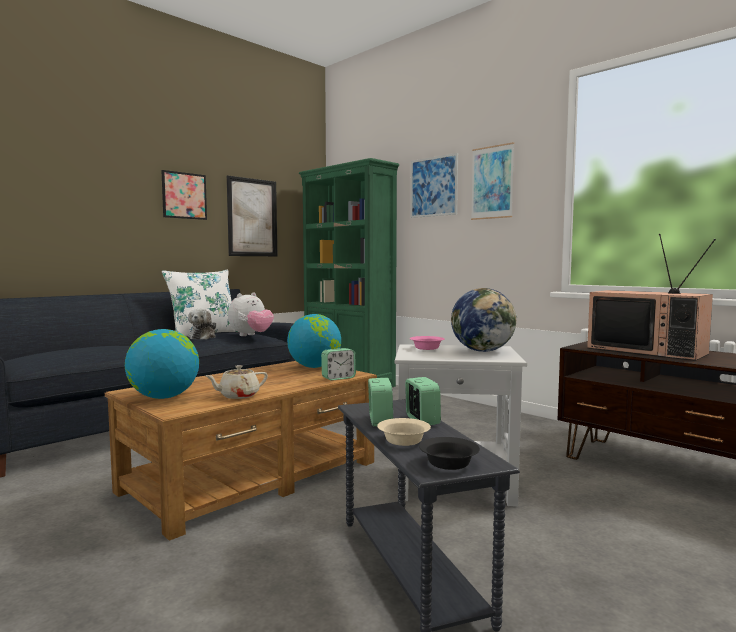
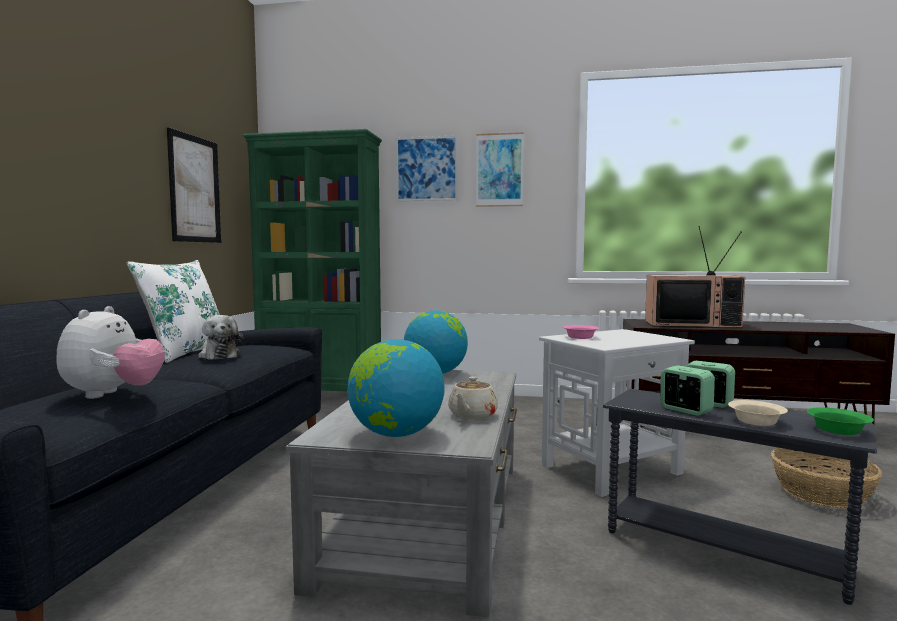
camera: 35 degrees left, 0 degrees up
(184, 195) = (120, 150): picture -> none
(251, 335) = (274, 347): plush toy -> plush toy (113, 394)
(254, 476) = (430, 517): brown coffee table -> grey coffee table
(338, 378) = (498, 380): alarm clock -> none
(447, 463) = (838, 430): black bowl -> green bowl
(483, 351) = (628, 335): globe -> none
(642, 569) = (822, 493): none -> basket

